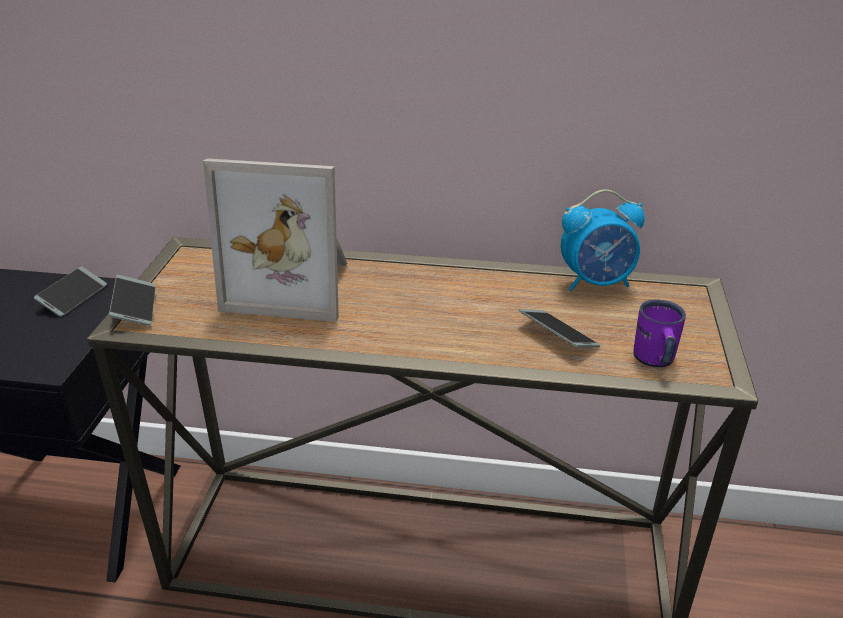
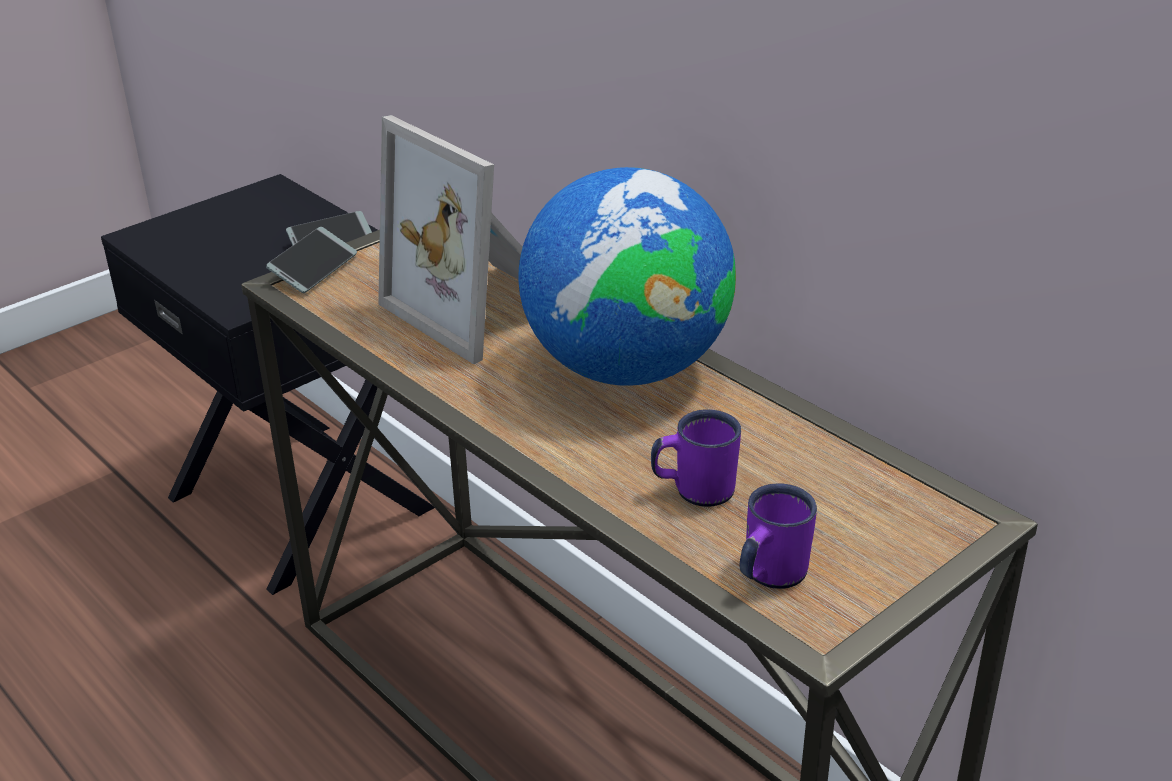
camera: 40 degrees right, 0 degrees up
(429, 286) = (626, 368): none -> globe
(557, 335) = (694, 490): phone -> purple mug
(596, 282) = (841, 451): alarm clock -> none

